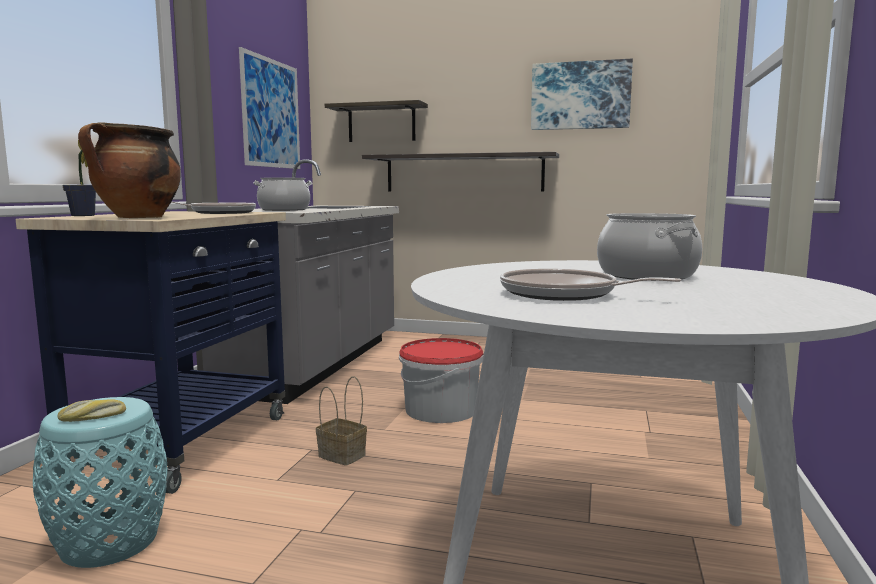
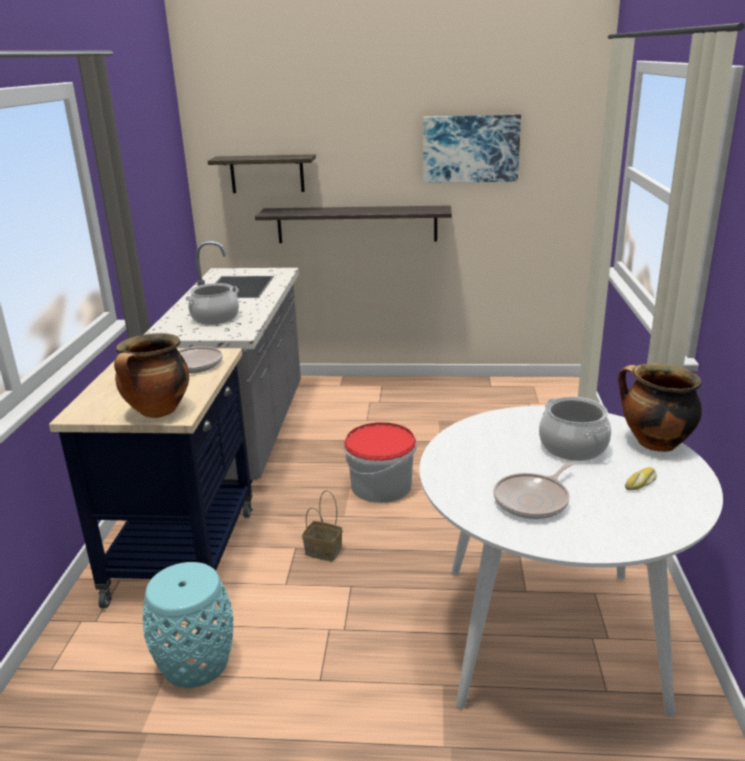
camera: 10 degrees left, 15 degrees up
(84, 215) = (90, 399): potted plant -> none
(92, 417) = (186, 591): bread -> bread (641, 483)
(271, 113) = (160, 186): picture -> none
(564, 294) = (533, 500): frying pan -> frying pan turned 60 degrees counterclockwise
(771, 278) = (653, 443): none -> cooking pot

